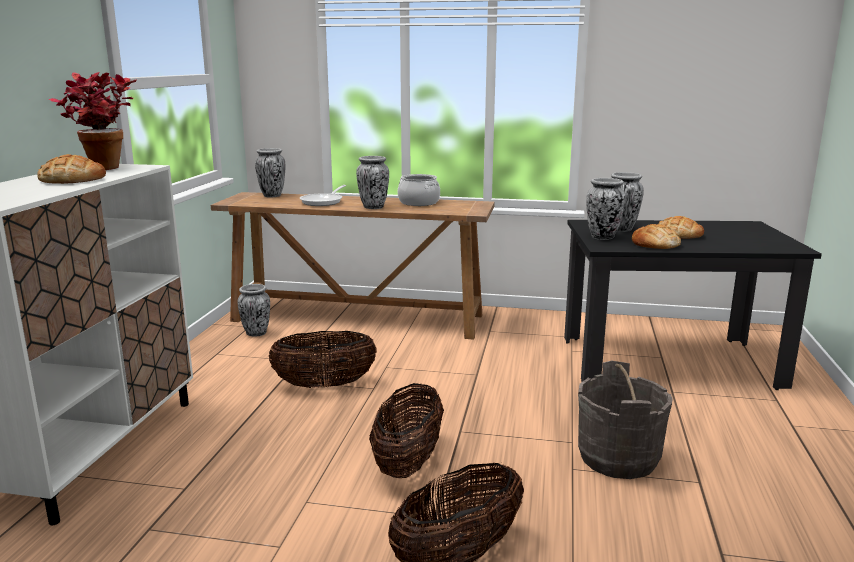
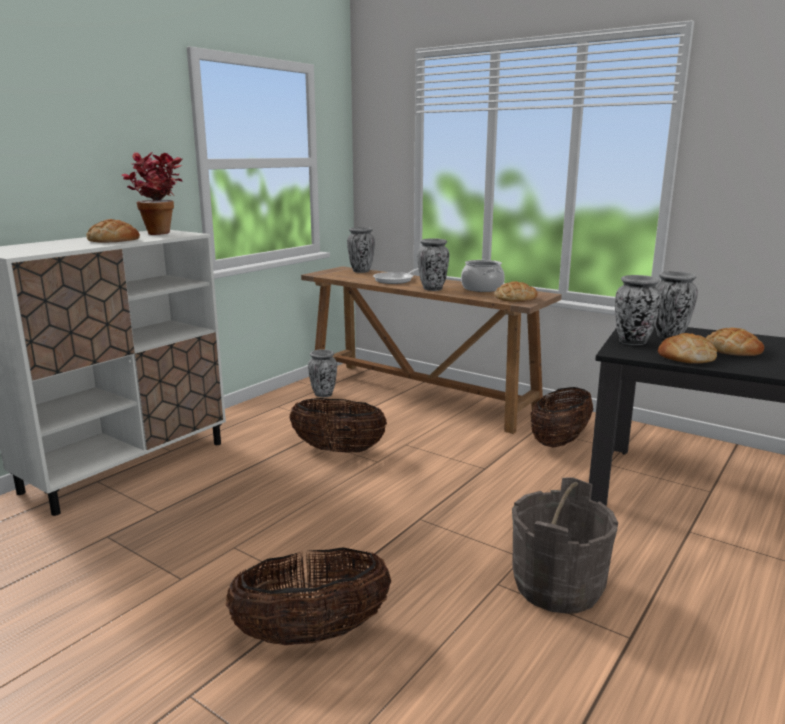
camera: 25 degrees right, 0 degrees up
(408, 462) = (346, 535): basket -> basket (559, 441)
(462, 209) = (515, 298): none -> bread

